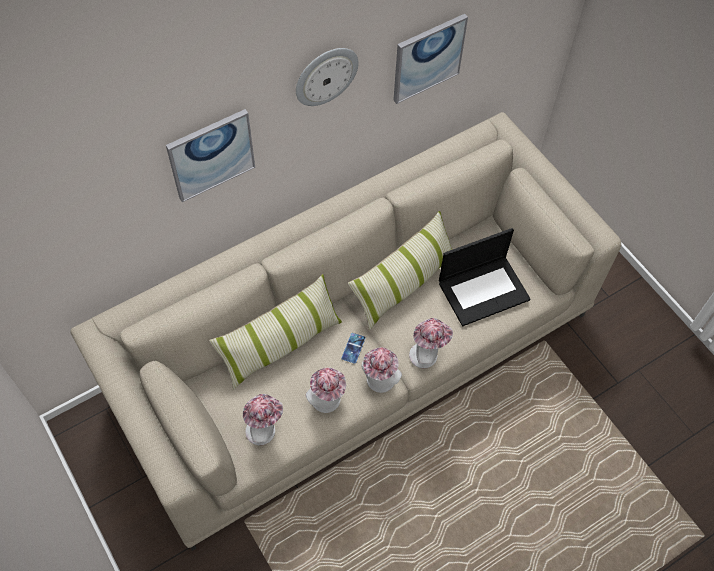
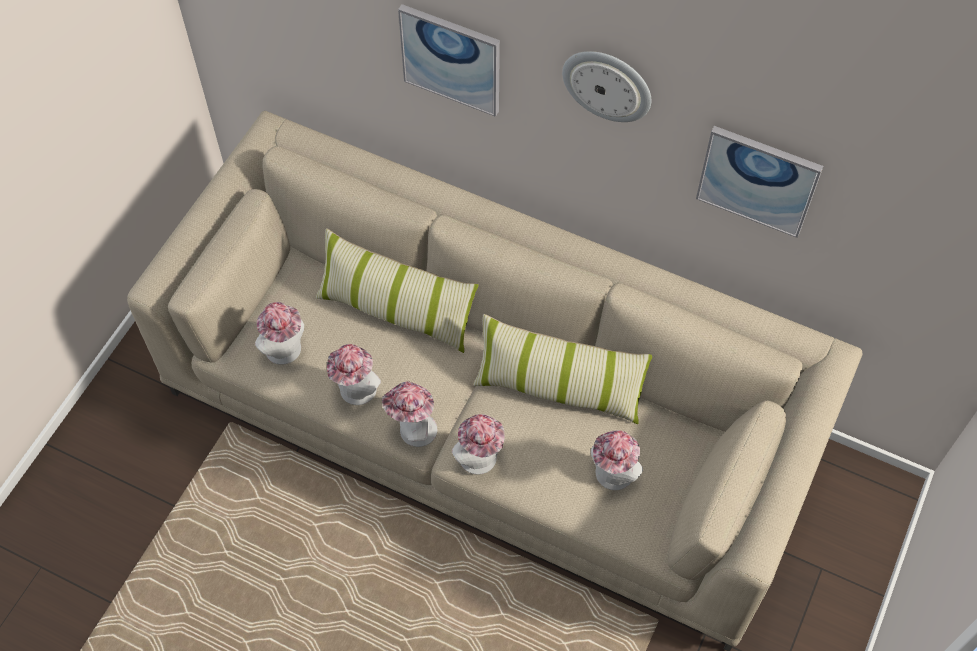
camera: 60 degrees right, 0 degrees up
(353, 348) = (438, 381): phone -> none
(484, 290) = (611, 477): laptop -> hat

